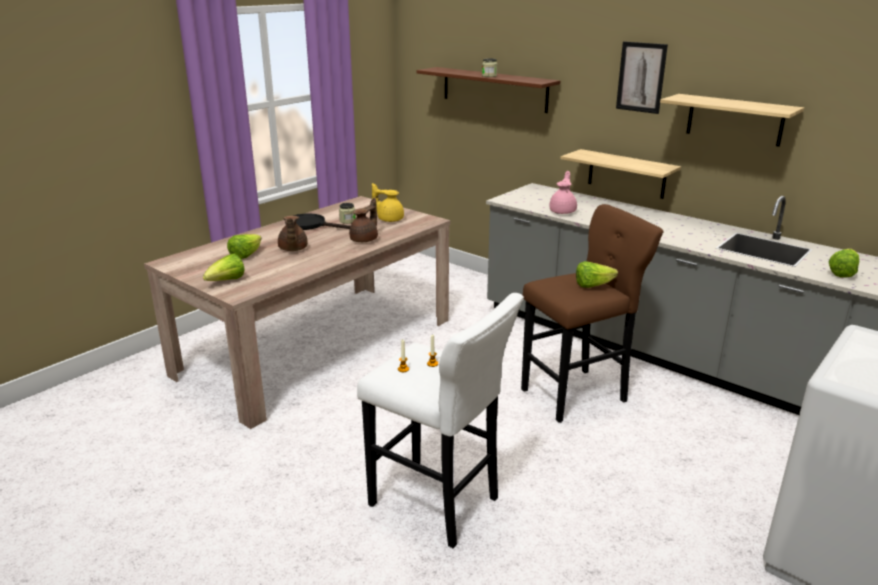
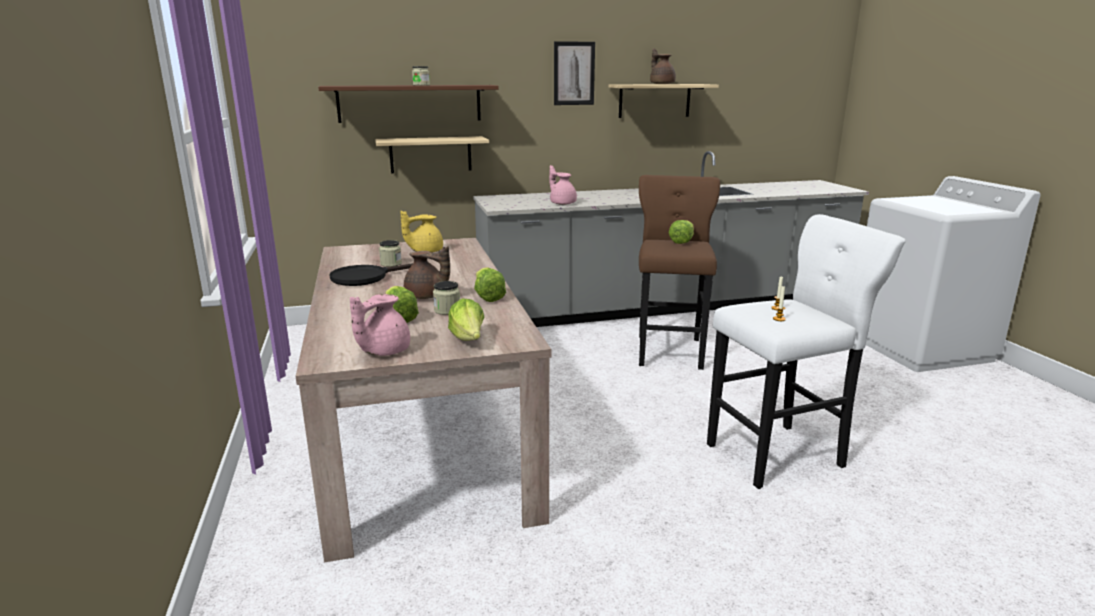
camera: 55 degrees left, 5 degrees down
(190, 268) = (382, 351): none -> pink teapot
(272, 261) = (447, 310): none -> jar
(365, 239) = (462, 268): brown teapot -> brown teapot (661, 84)
(626, 174) = (569, 165): shelf -> shelf (430, 154)
(842, 273) = (775, 191): lettuce -> lettuce (487, 297)

